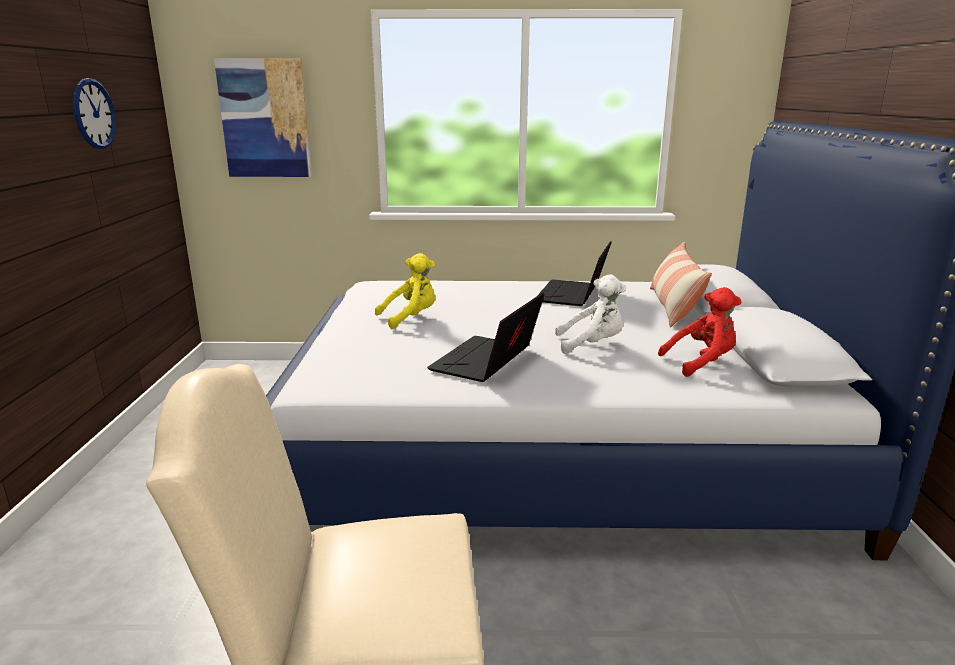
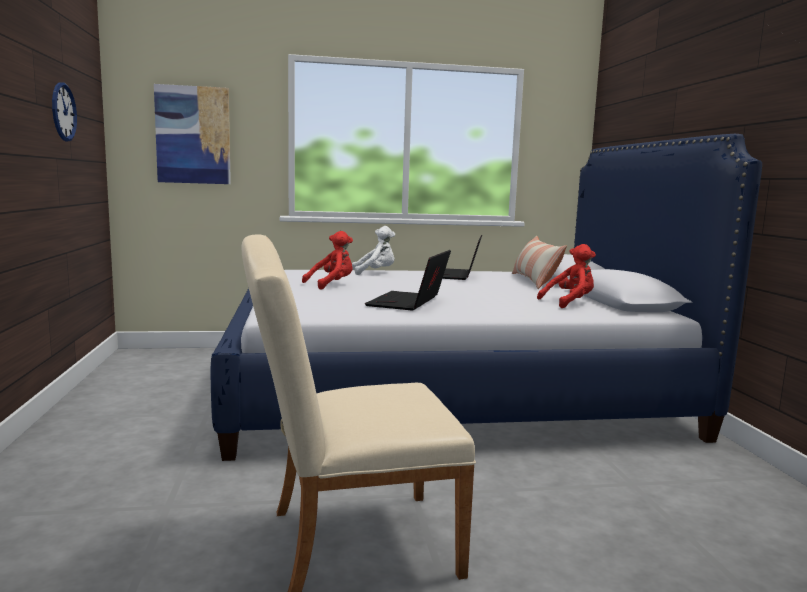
camera: 10 degrees left, 10 degrees down
(410, 318) = (332, 285): yellow plush toy -> red plush toy
(592, 345) = (484, 296): white plush toy -> white plush toy (375, 273)

